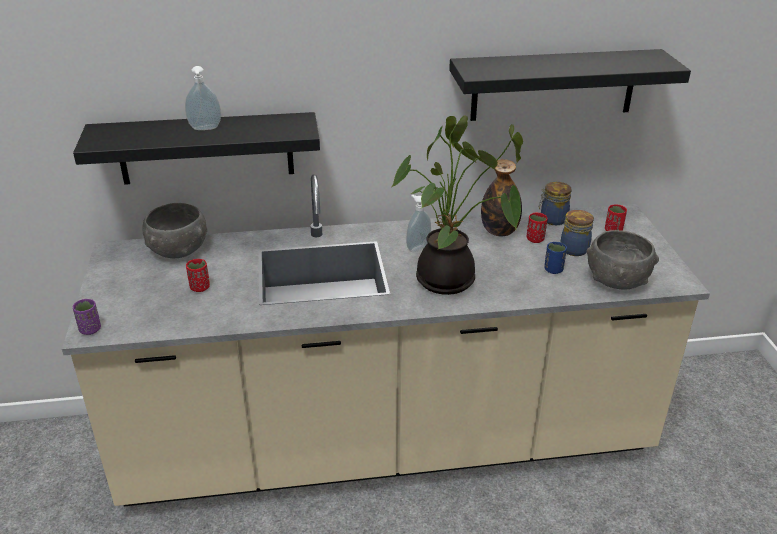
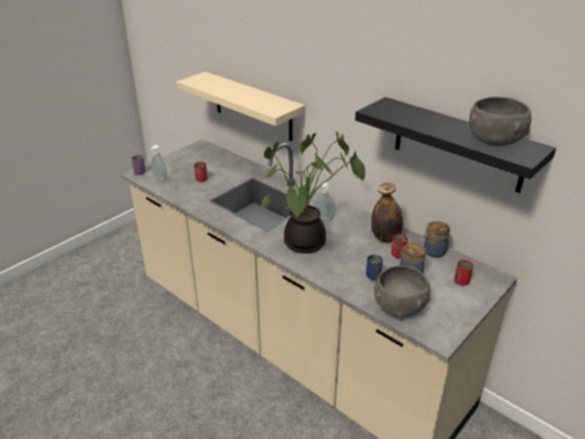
camera: 50 degrees right, 0 degrees up
(178, 250) = (223, 159): grey bowl -> grey bowl (494, 141)
(205, 129) = (240, 92): soap dispenser -> soap dispenser (159, 180)
(206, 148) = (252, 106): black shelf -> beige shelf

